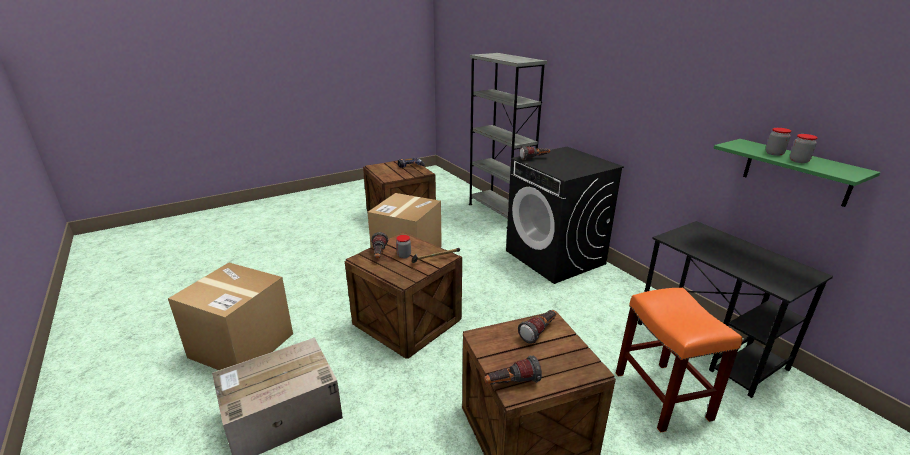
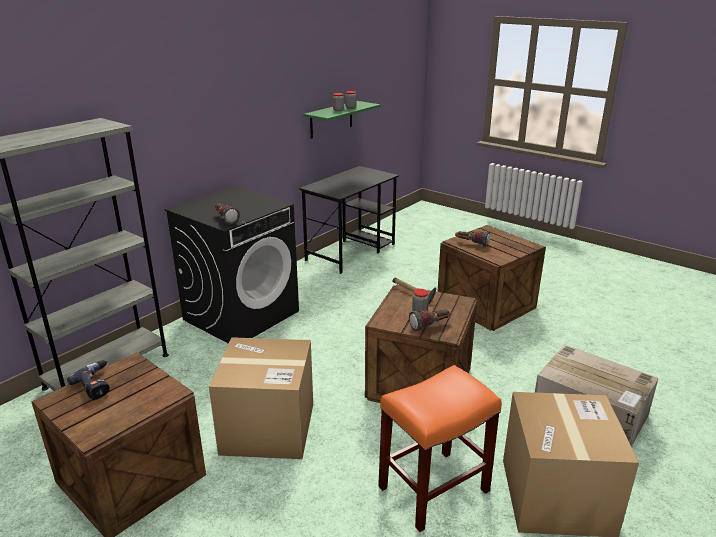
camera: 110 degrees left, 0 degrees up
(511, 383) = (527, 246): flashlight -> none
(661, 395) = (415, 267): orange stool -> orange stool (433, 490)

